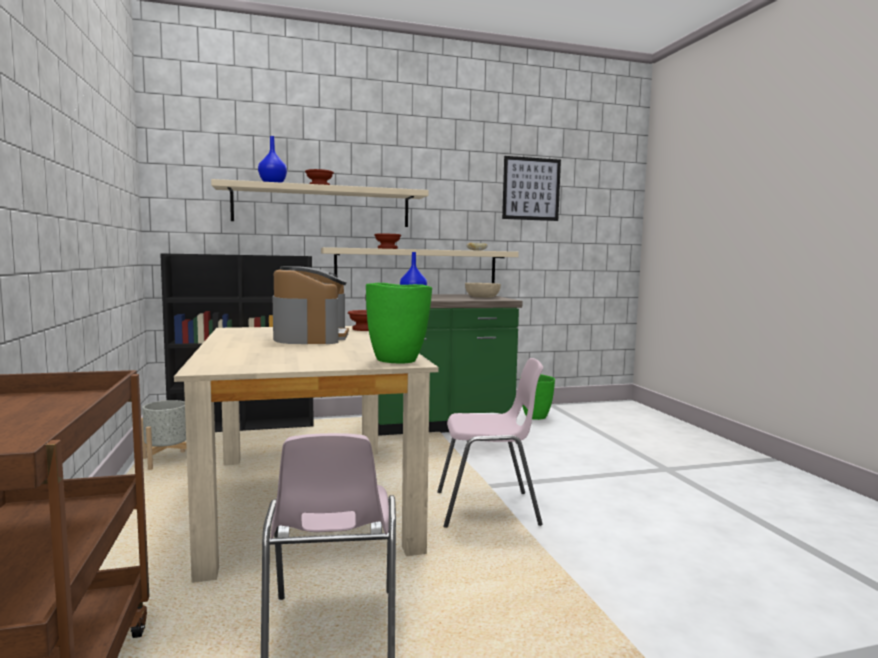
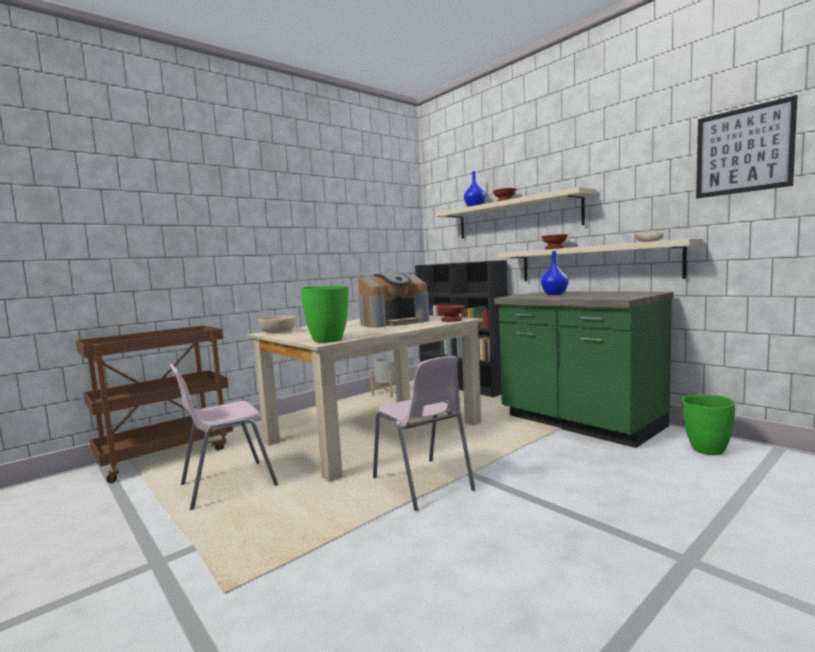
camera: 65 degrees right, 0 degrees up
(482, 297) = (618, 295): beige bowl -> beige bowl (278, 332)

